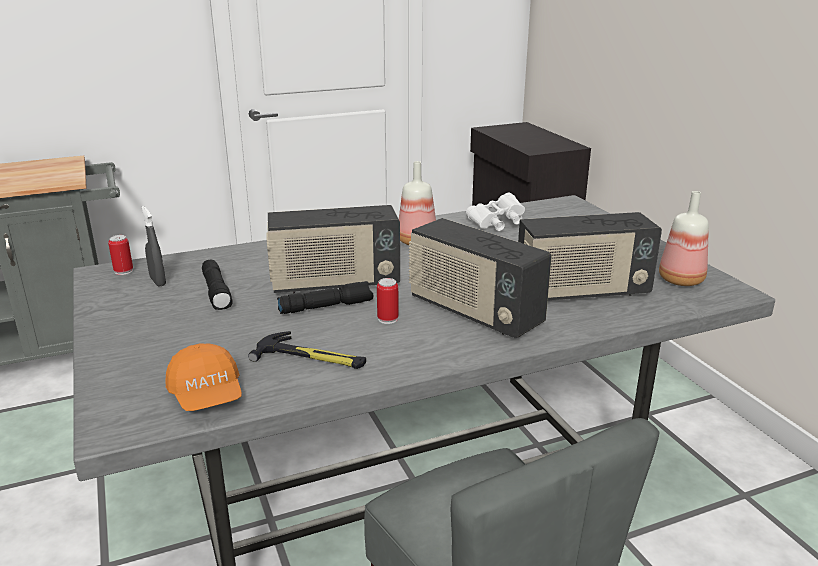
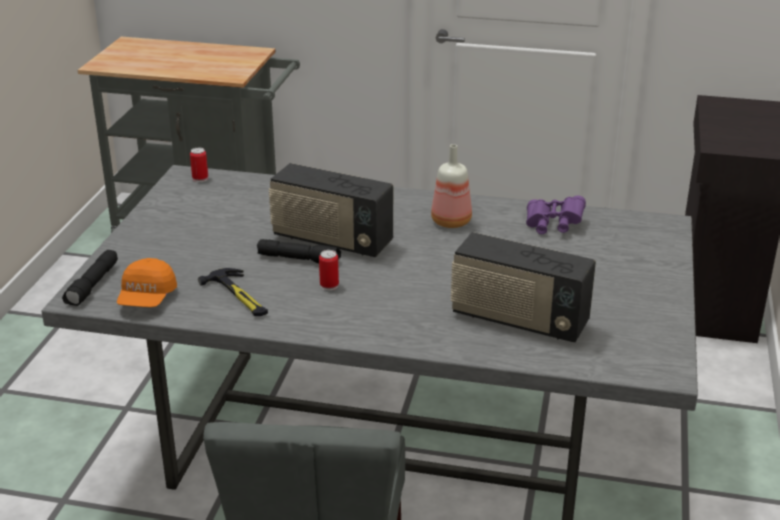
camera: 35 degrees right, 5 degrees up
(158, 281) = (212, 196): grey spray bottle -> none
(217, 292) = (241, 219): black flashlight -> black flashlight (93, 285)
(473, 312) = (401, 304): radio -> none
(497, 223) = (553, 225): white binoculars -> purple binoculars
(682, 281) = (633, 343): bottle -> none

